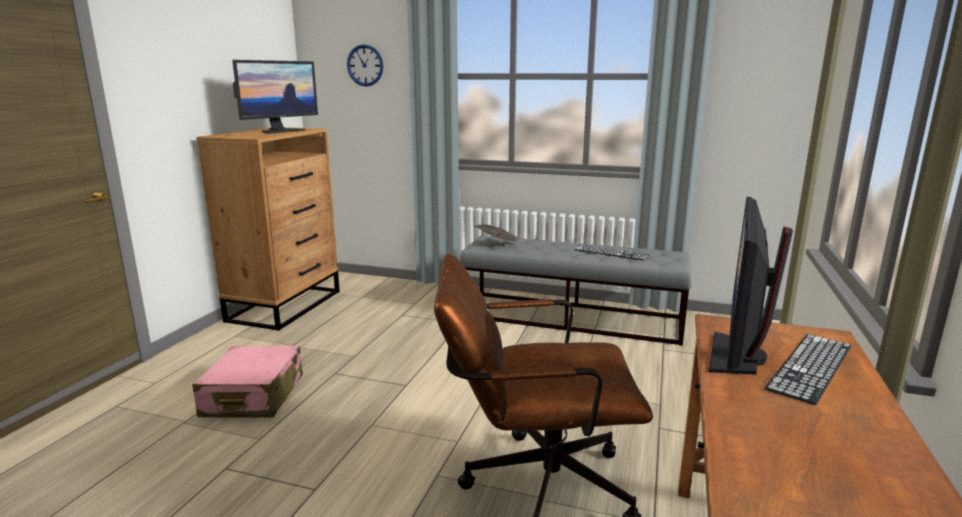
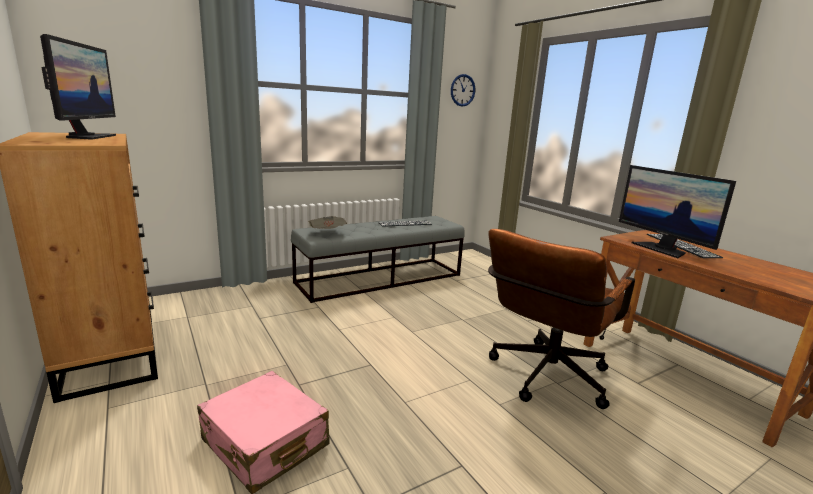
camera: 50 degrees left, 0 degrees up
(365, 65) = (134, 62): wall clock -> wall clock (462, 90)

